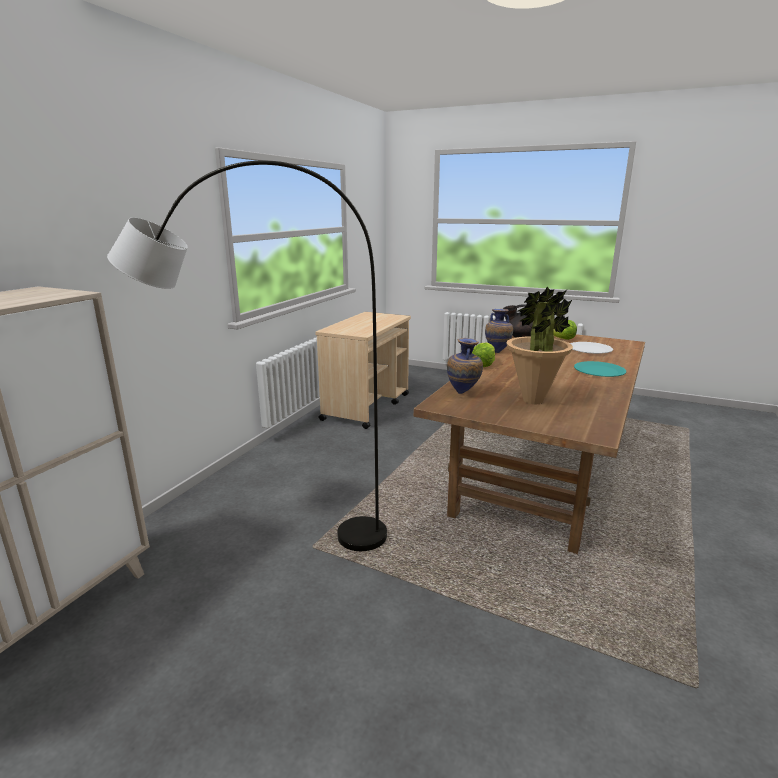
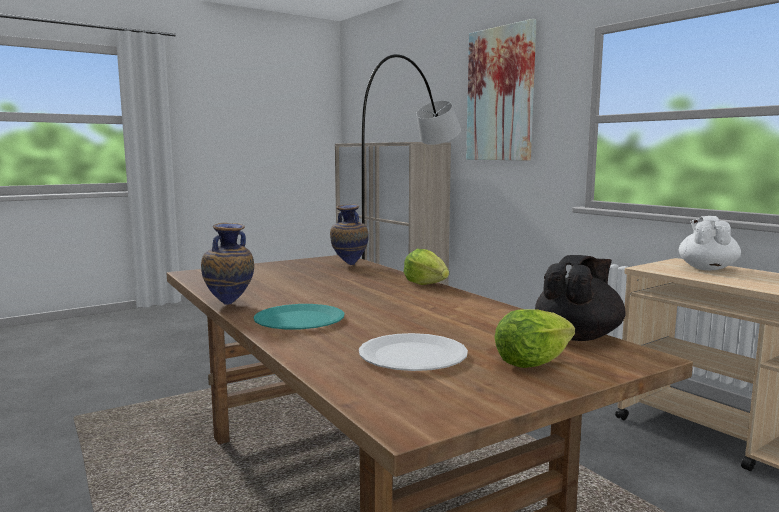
camera: 120 degrees right, 10 degrees down
(118, 206) = (500, 94): none -> picture
(348, 327) = (707, 268): none -> white teapot
(497, 352) = (479, 301): vase -> vase (229, 305)
(533, 400) = (287, 276): potted plant -> none

